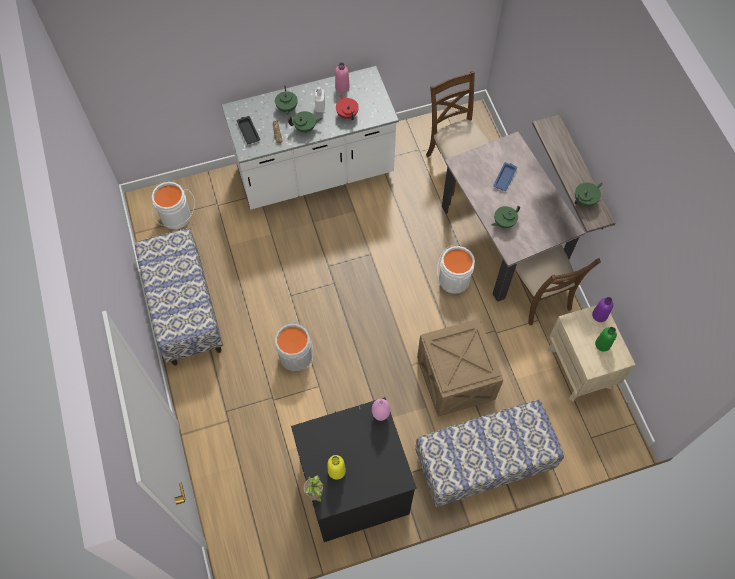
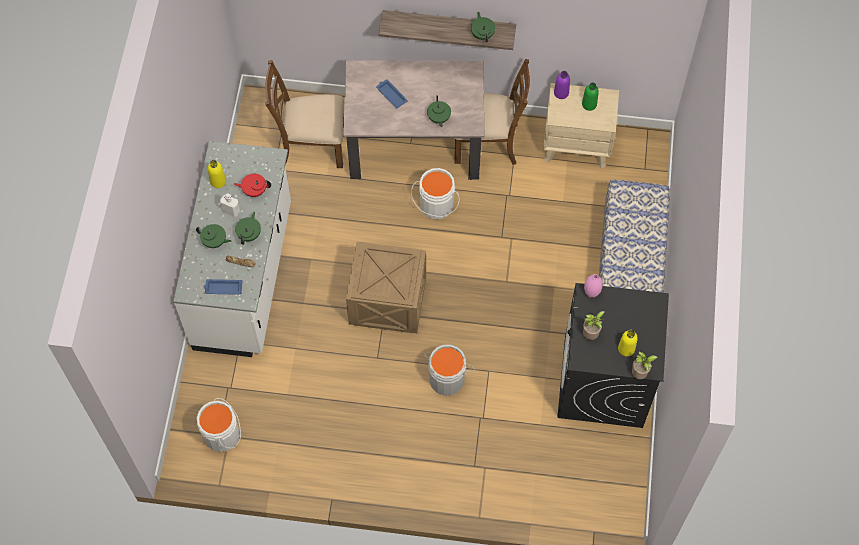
camera: 65 degrees left, 0 degrees up
(184, 309) = (341, 465): bench -> none
(248, 131) = (223, 288): black tray -> blue tray
(336, 432) = (591, 335): none -> potted plant
(342, 87) = (218, 181): pink bottle -> yellow bottle
(455, 377) = (537, 250): crate -> crate (386, 301)

